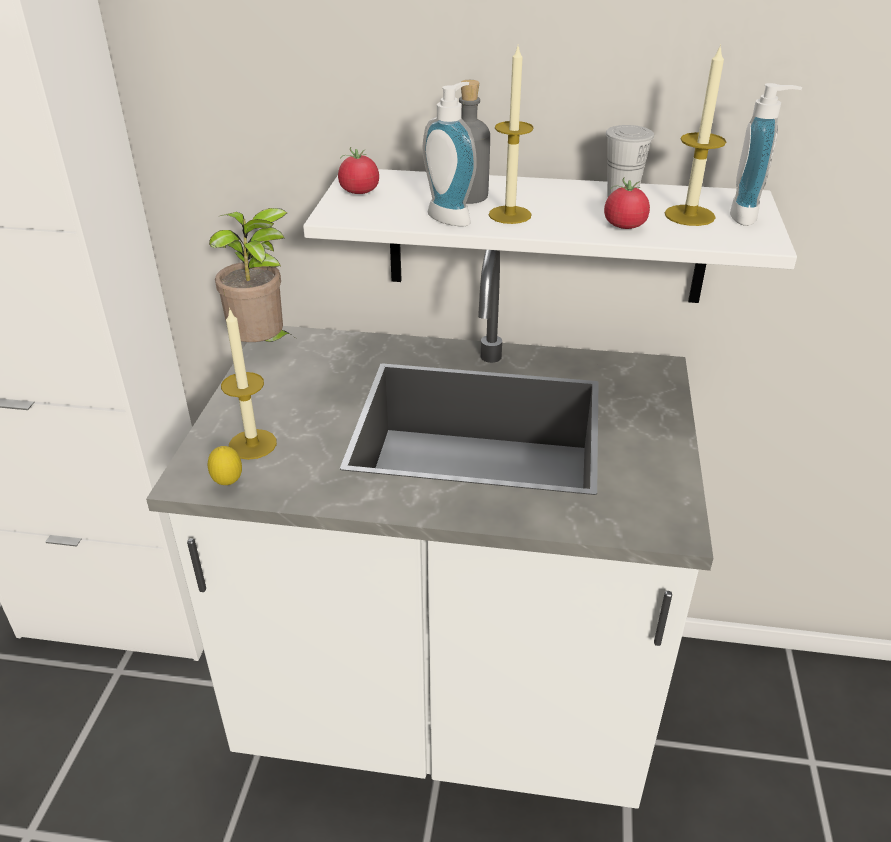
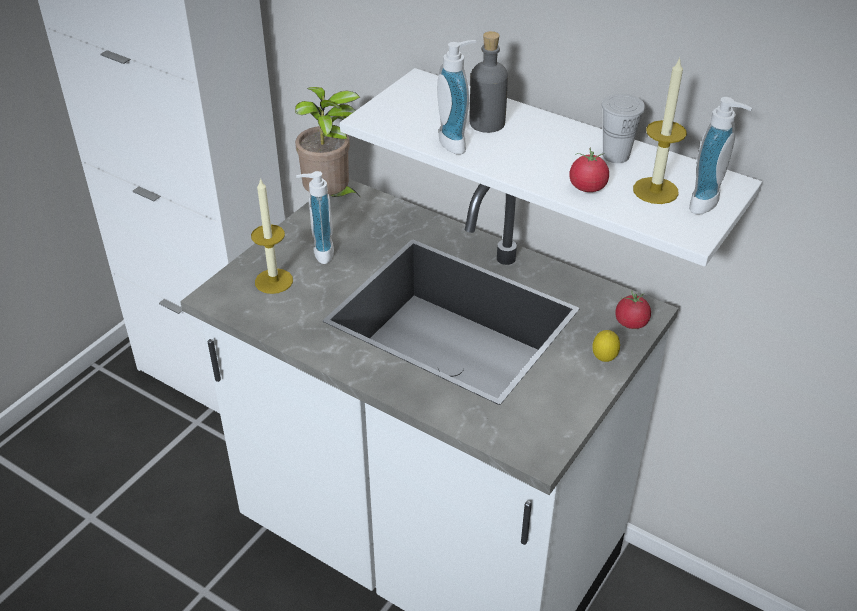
camera: 25 degrees right, 5 degrees up
(228, 484) = (239, 308): lemon -> lemon (604, 360)
(286, 402) = (319, 252): none -> soap dispenser
(359, 192) = (405, 98): tomato -> tomato (631, 323)
(510, 215) = (503, 152): candle -> none

